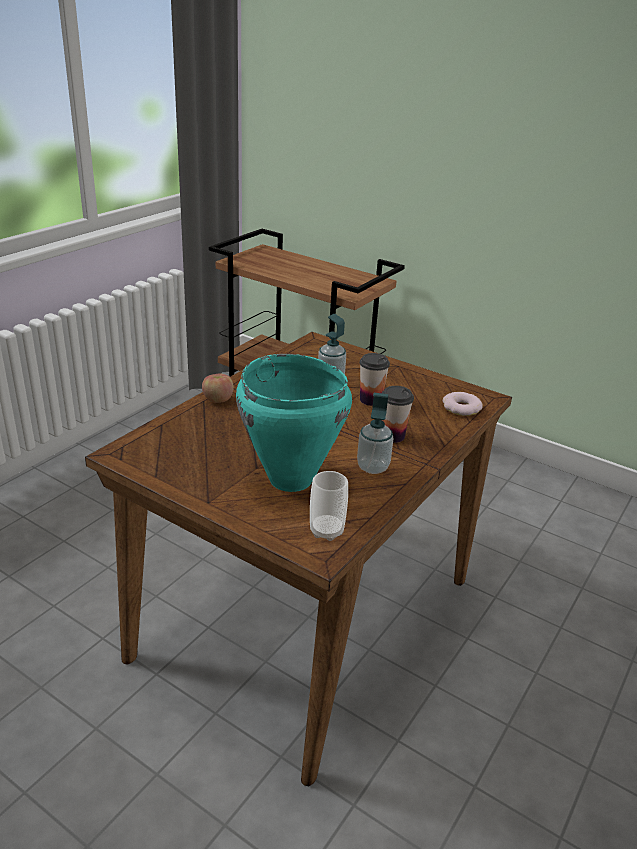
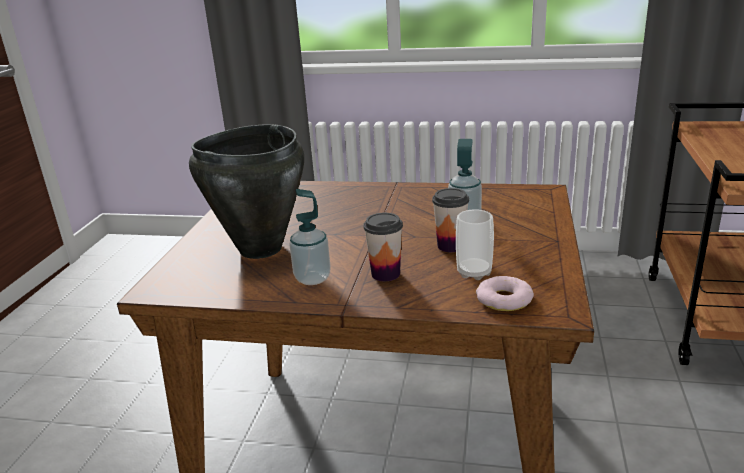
camera: 70 degrees right, 5 degrees down
(218, 400) = (365, 189): apple -> none
(290, 480) = (259, 249): turquoise cooking pot -> black cooking pot
(326, 531) = (188, 283): cup -> cup (474, 272)

